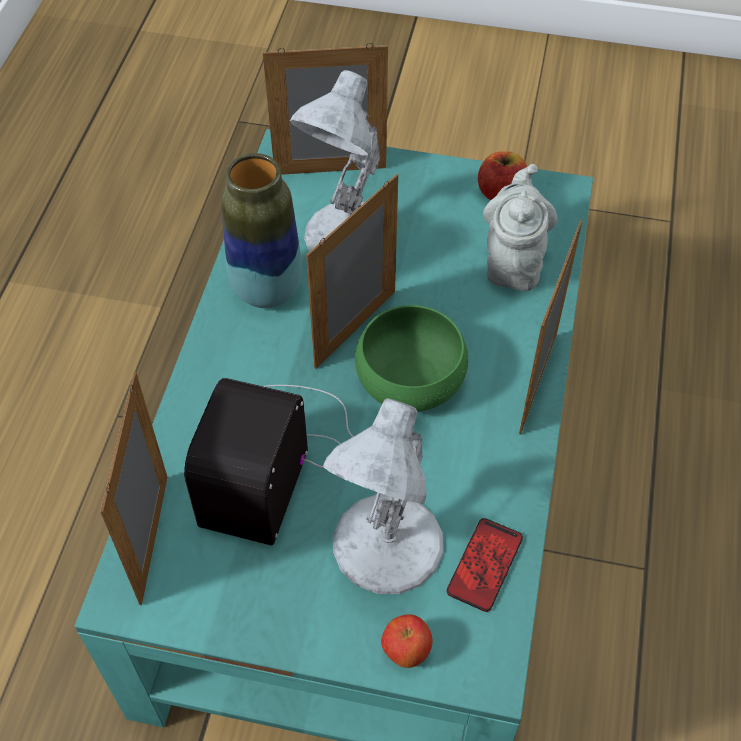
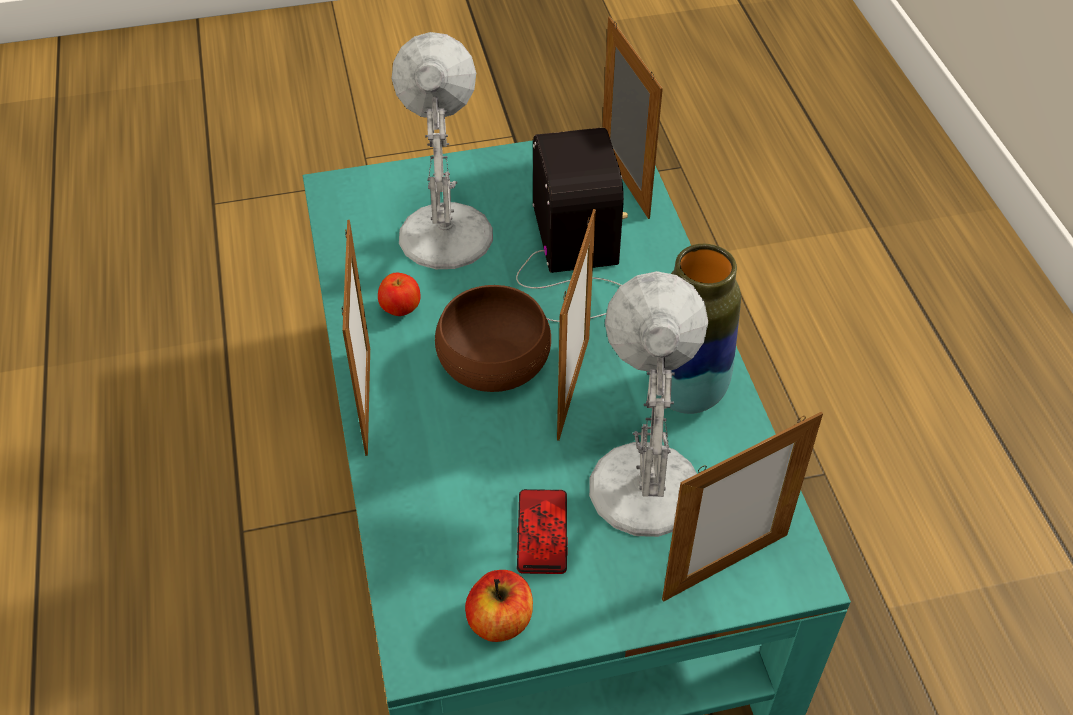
camera: 155 degrees right, 5 degrees down
(406, 650) = (399, 181): apple -> apple (400, 309)
(410, 378) = (493, 361): green bowl -> brown bowl
(484, 565) = (362, 246): phone -> phone (542, 532)
(513, 262) = (443, 525): grey teapot -> none

